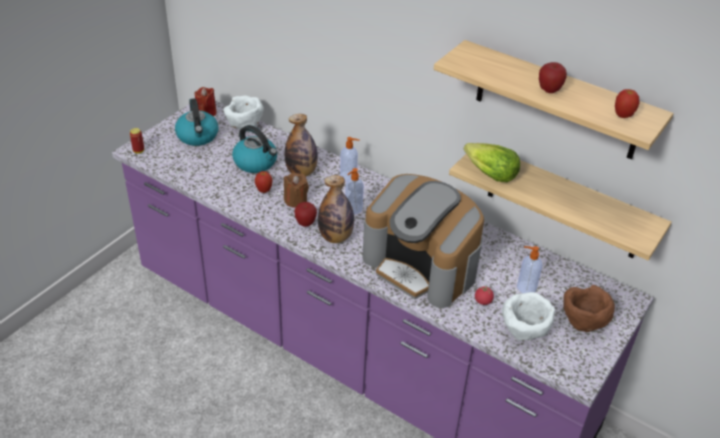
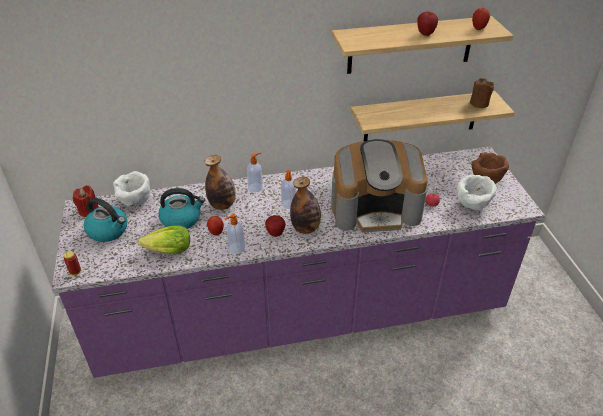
camera: 45 degrees left, 0 degrees up
(295, 200) = (246, 224): brown candle -> brown candle (479, 103)
(490, 174) = (386, 119): lettuce -> lettuce (169, 251)
(525, 287) = (437, 182): soap dispenser -> soap dispenser (236, 249)

